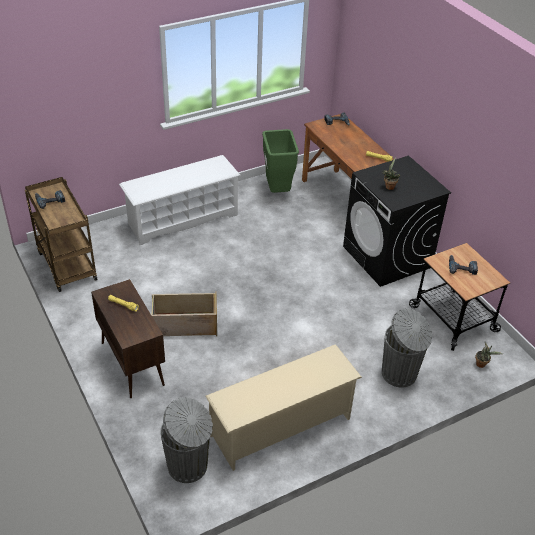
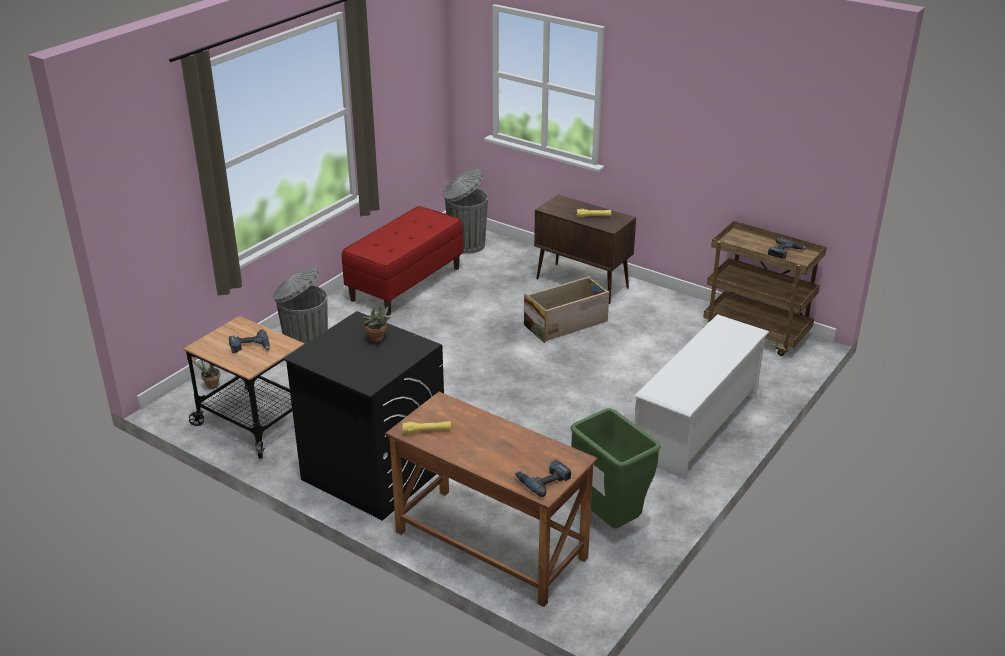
camera: 155 degrees right, 10 degrees down
(281, 427) = (405, 284): beige shoe rack -> red bench

